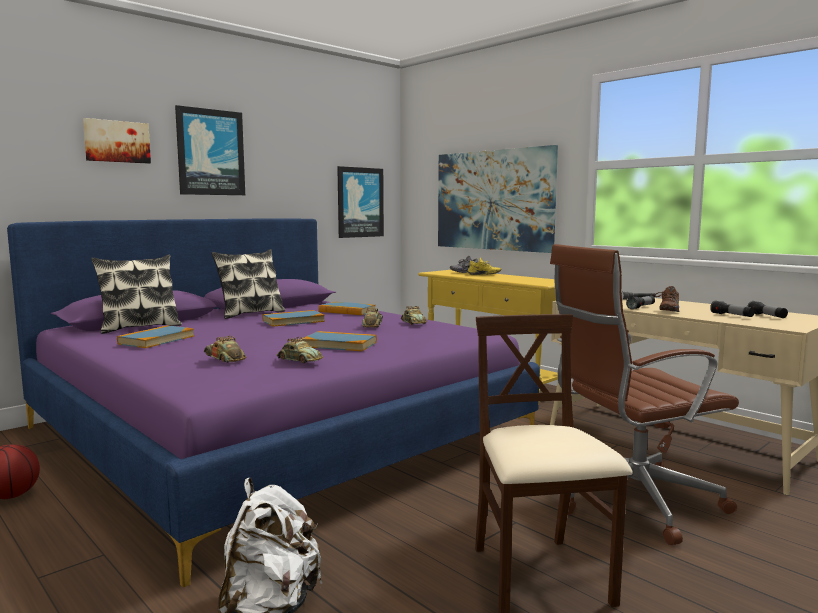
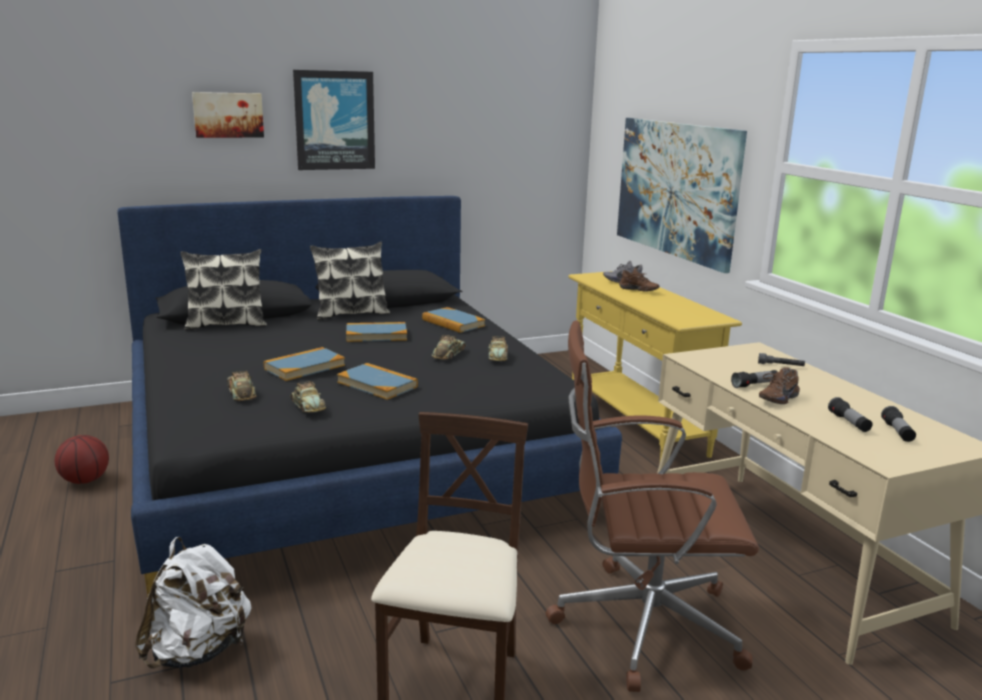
camera: 20 degrees right, 10 degrees up
(156, 340) = (220, 349): book -> book (304, 367)
(274, 433) = (347, 452): purple bed -> black bed
(360, 202) = (528, 171): picture -> none
(484, 275) = (637, 291): yellow shoe -> brown shoe

